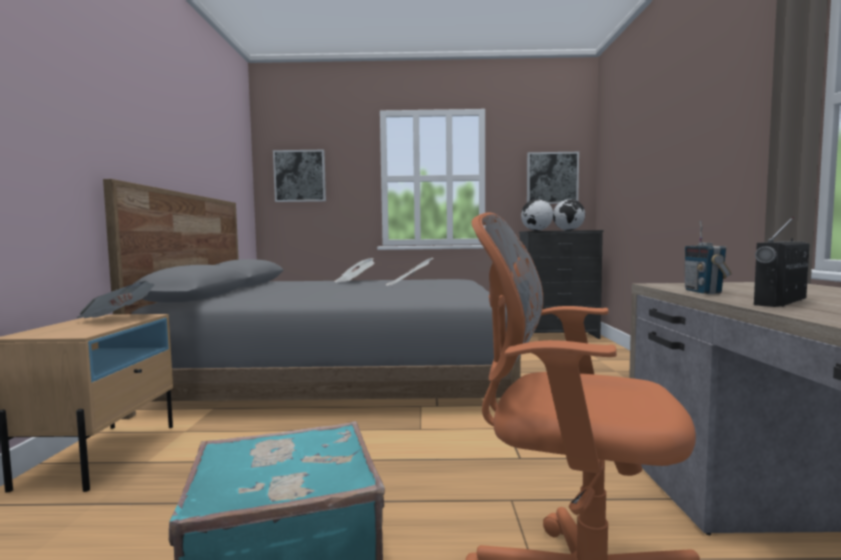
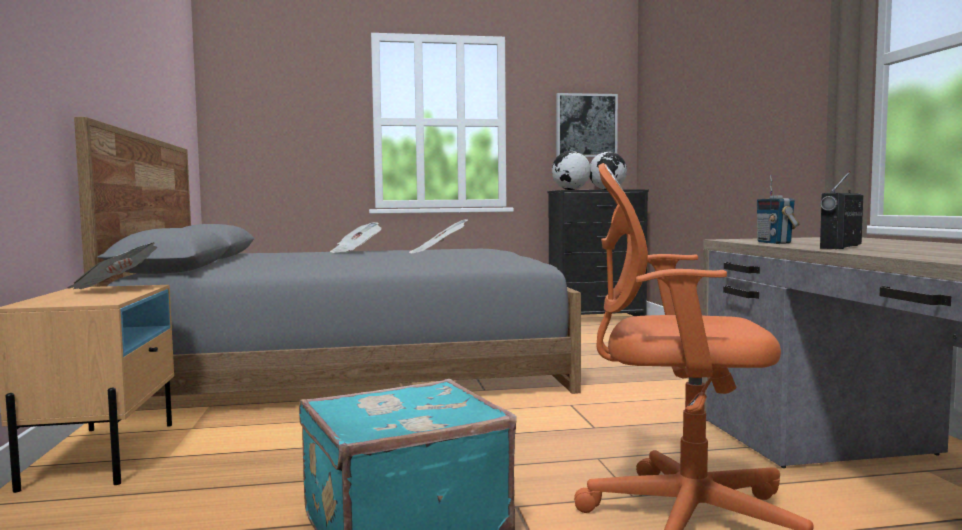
camera: 10 degrees left, 0 degrees up
(300, 176) = (263, 115): picture -> none

